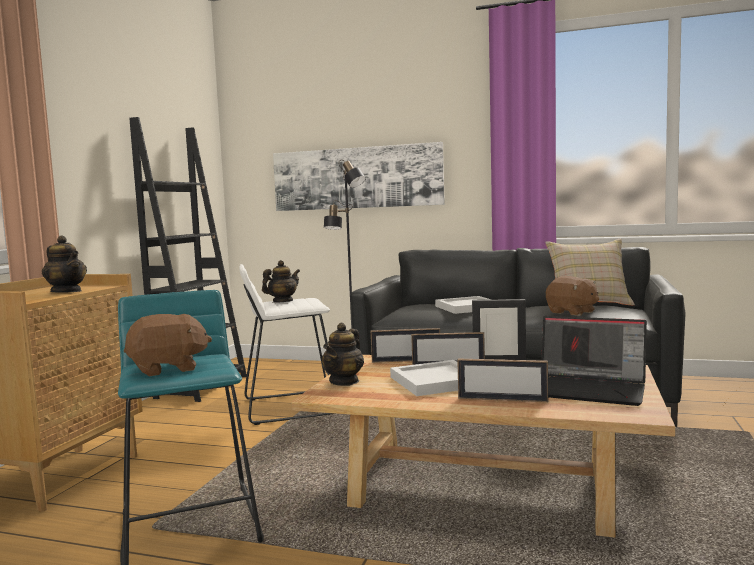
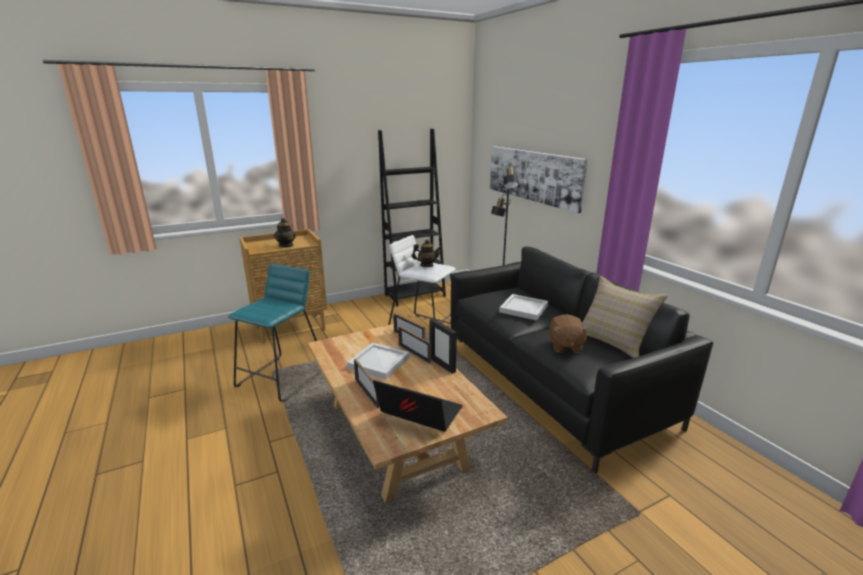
camera: 45 degrees right, 15 degrees up
(168, 369) = (260, 308): brown plush toy -> none
(344, 381) = (351, 340): teapot -> none
(590, 389) = (418, 414): laptop -> laptop turned 135 degrees clockwise

